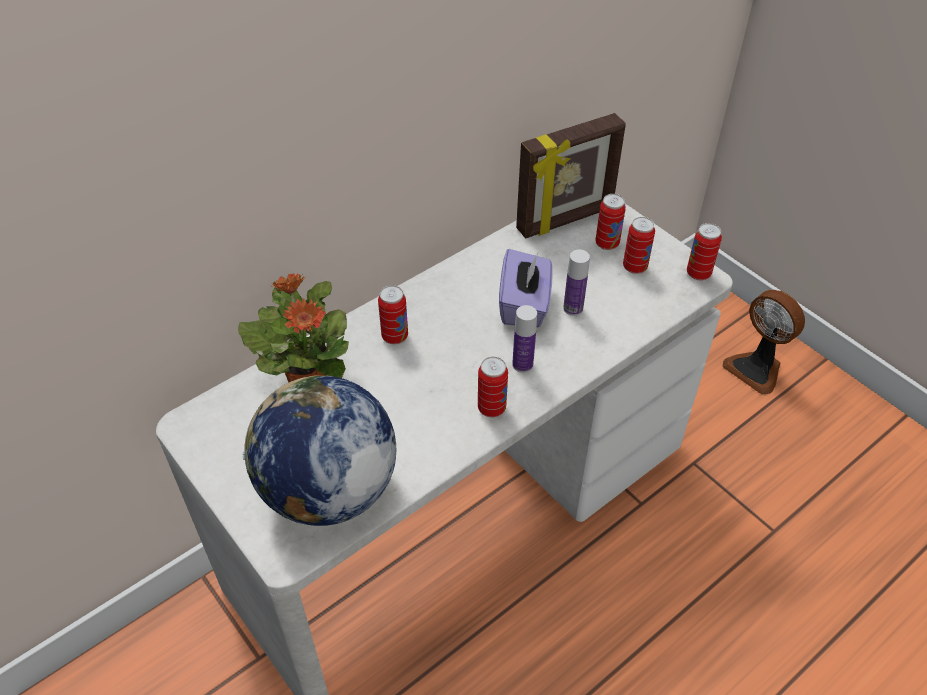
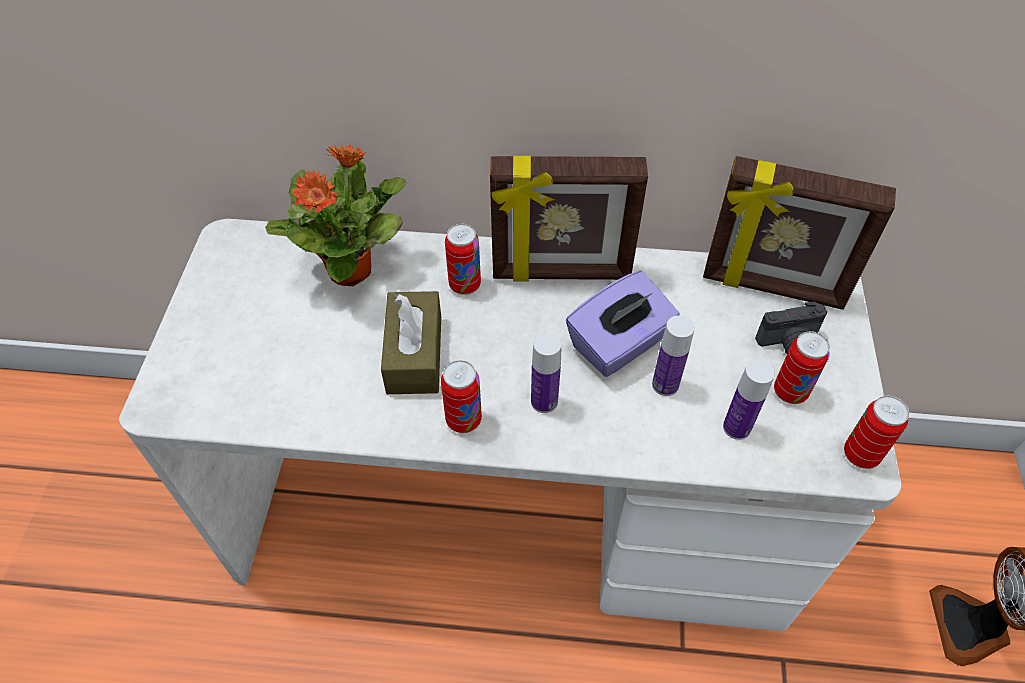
camera: 45 degrees right, 5 degrees up
(328, 491) = (248, 379): globe -> none
(416, 396) = (414, 354): none -> brown tissue box
(444, 290) = (561, 273): none -> picture frame
(607, 243) = (789, 344): can -> camera
(631, 303) = (736, 427): none -> bottle

